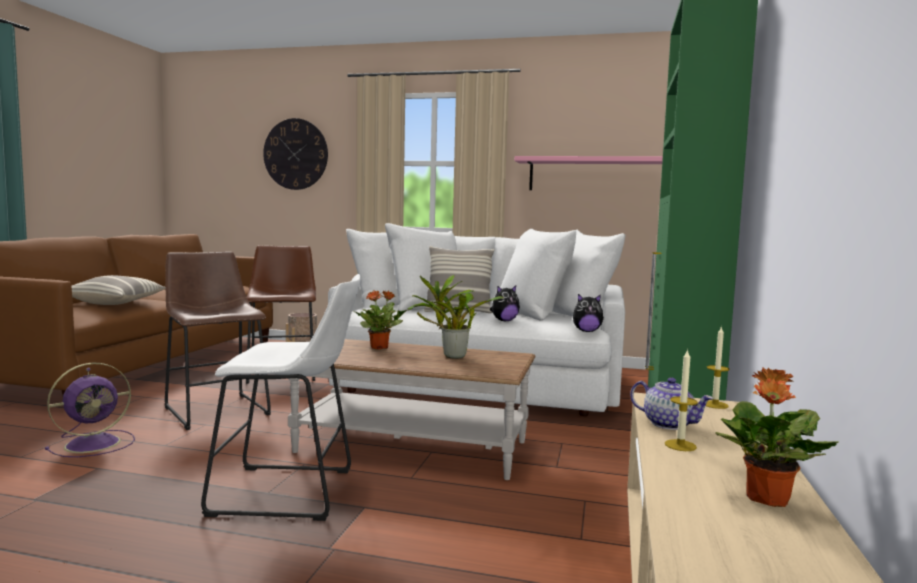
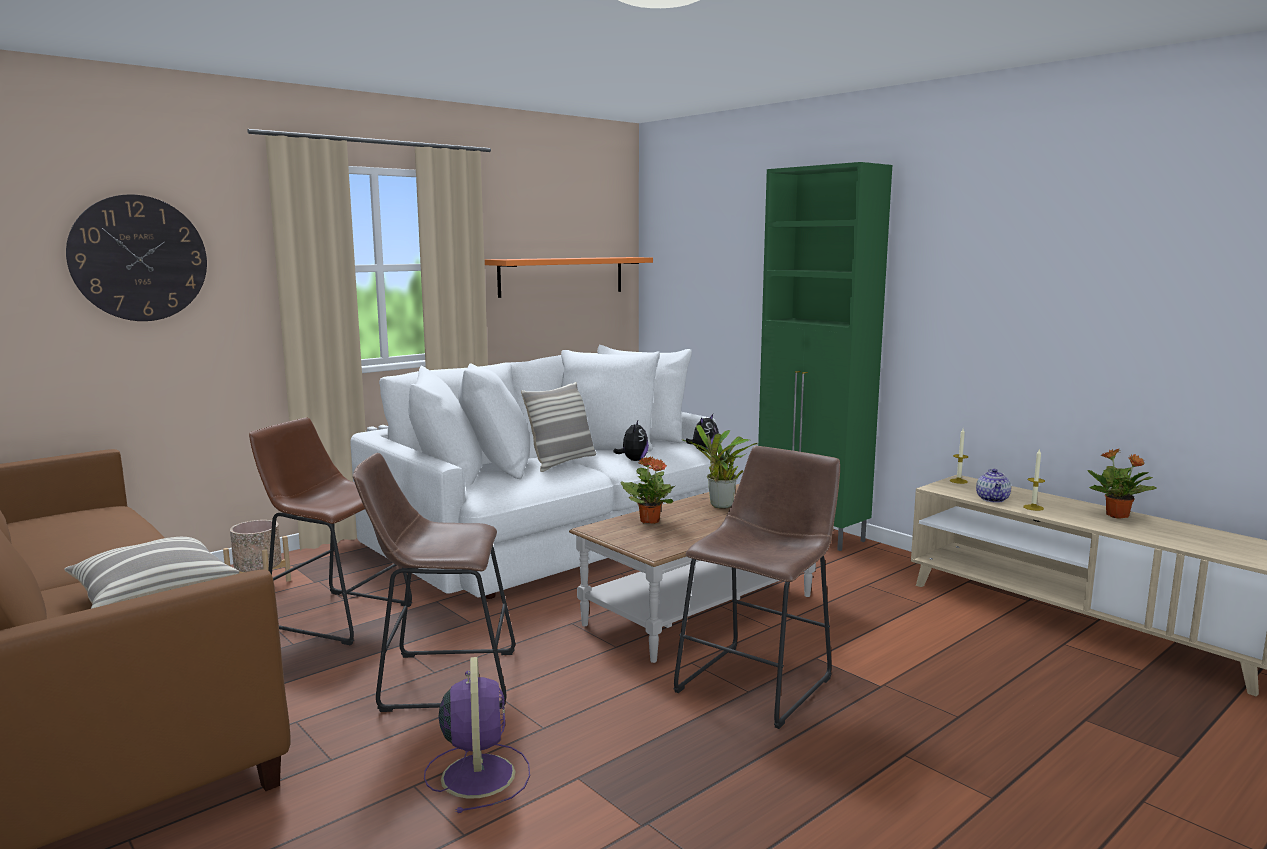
camera: 55 degrees left, 5 degrees up
(291, 493) = (759, 681): white stool -> brown stool
(597, 175) = (562, 276): pink shelf -> orange shelf
(669, 424) = (993, 499): teapot -> teapot turned 120 degrees clockwise

